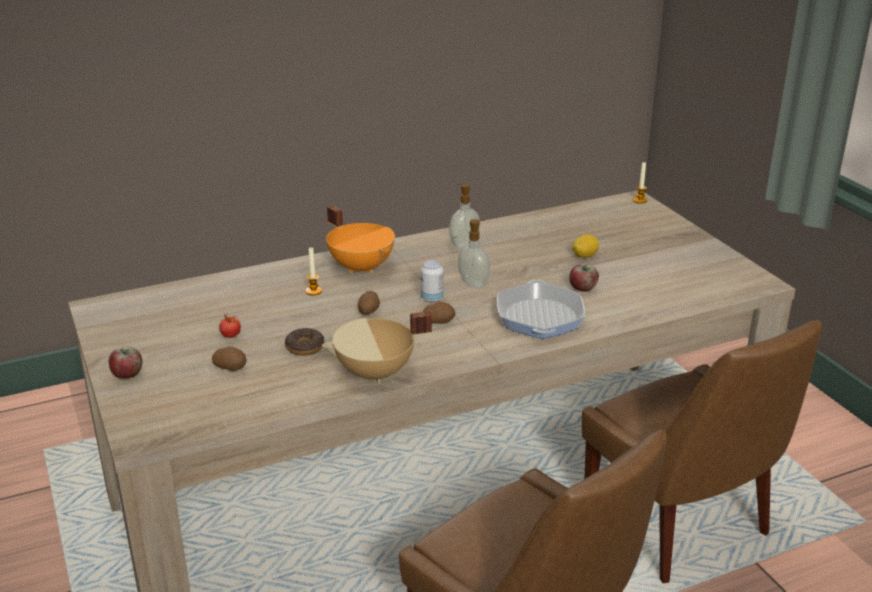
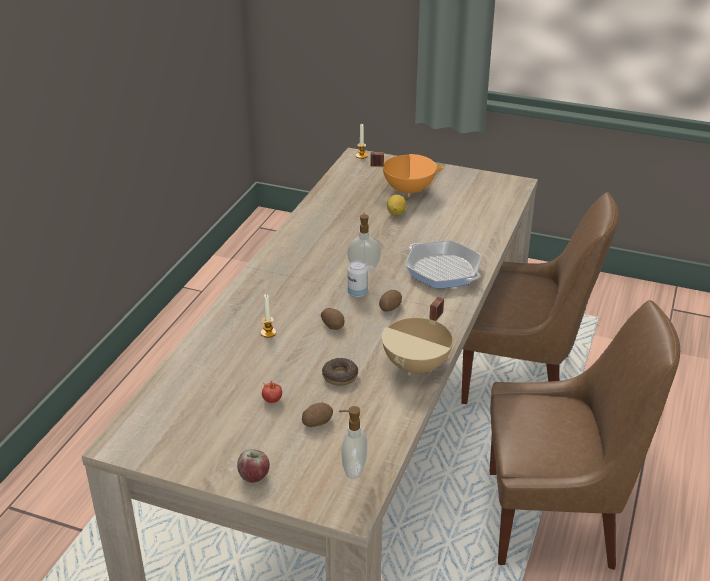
camera: 45 degrees left, 5 degrees up
(362, 267) = (268, 295): orange cooking pot -> orange cooking pot (408, 190)
(463, 244) = (306, 242): soap dispenser -> soap dispenser (353, 469)
(583, 289) = (433, 237): apple -> none

